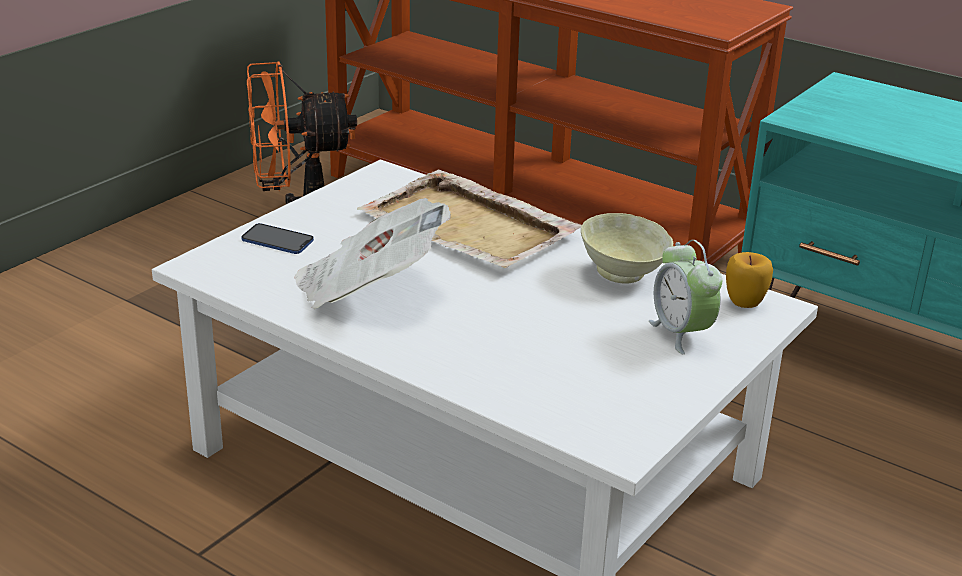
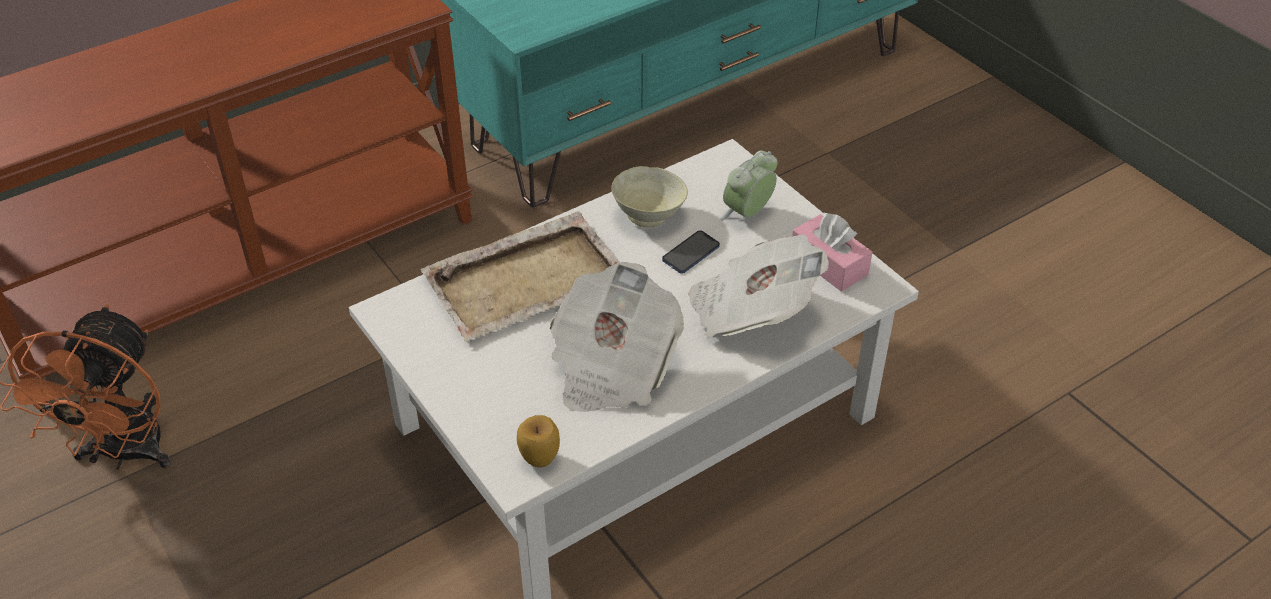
camera: 70 degrees left, 15 degrees up
(277, 241) = (492, 411): phone -> phone (691, 253)
(507, 359) = (751, 311): none -> newspaper
(633, 403) = (829, 264): none -> pink tissue box
(681, 333) = (747, 213): alarm clock -> alarm clock turned 135 degrees clockwise
(745, 302) = (716, 169): apple -> apple (539, 458)

